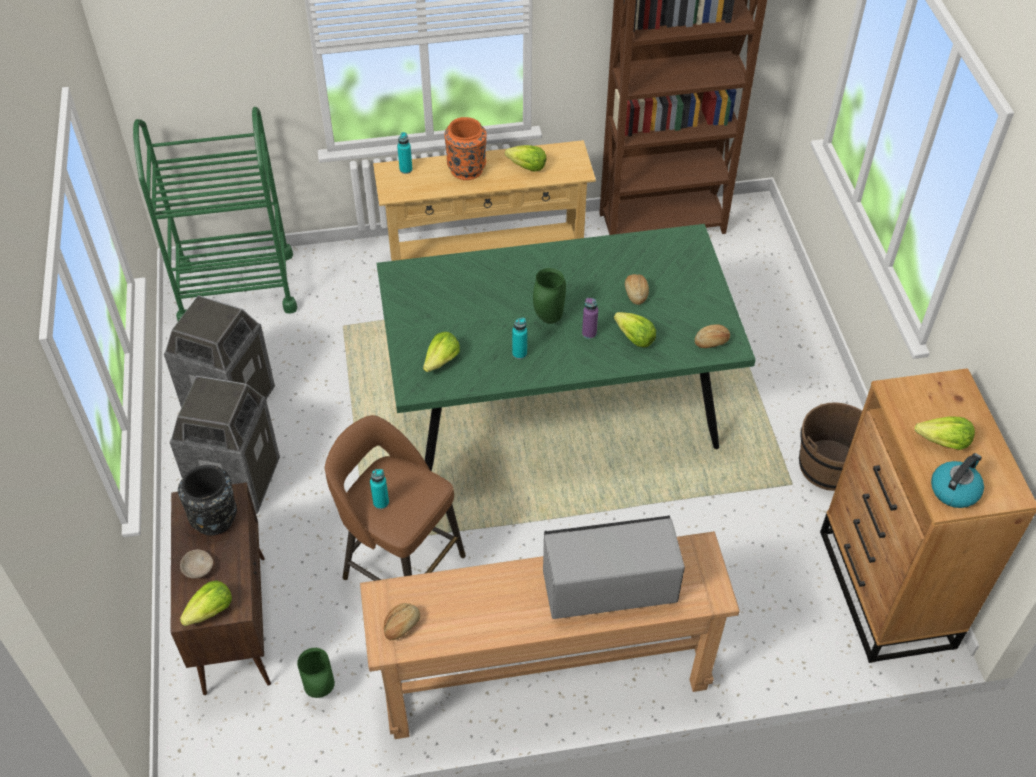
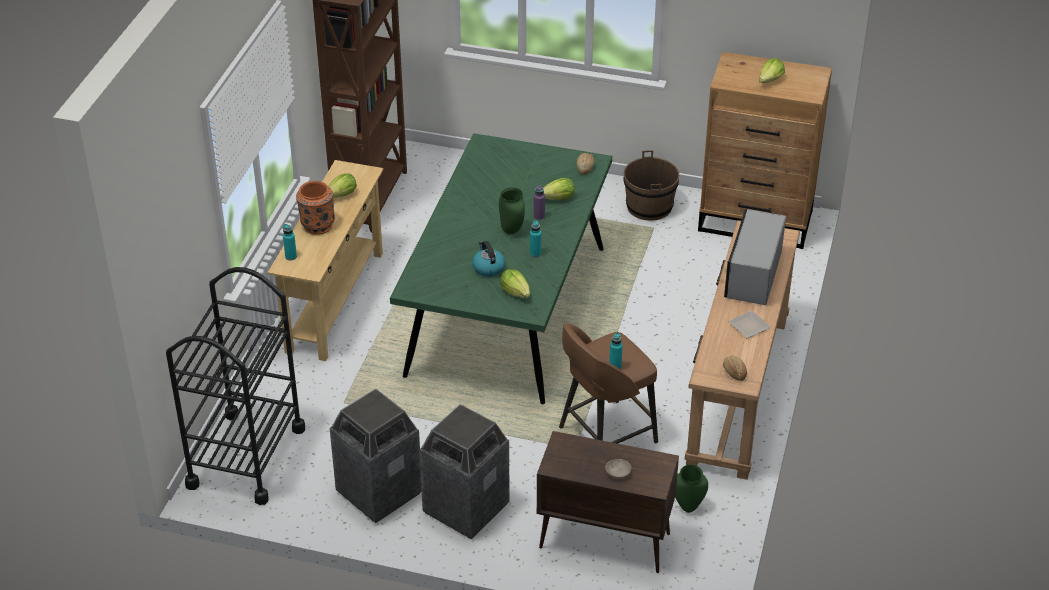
camera: 65 degrees left, 10 degrees down
(211, 611) = (660, 474): lettuce -> none
(215, 518) = (577, 454): black vase -> none
(236, 287) = (246, 457): green cart -> black cart
(499, 614) = (749, 327): none -> plate
(636, 293) = (517, 184): bread -> none
(954, 490) = (805, 89): kettle -> kettle (488, 268)

